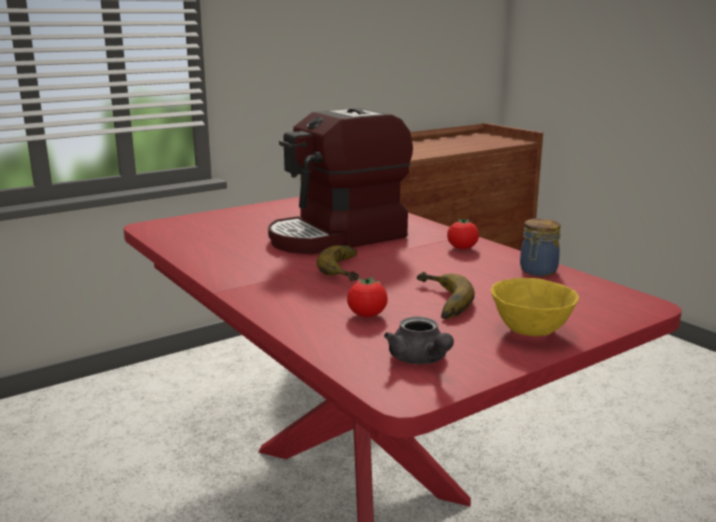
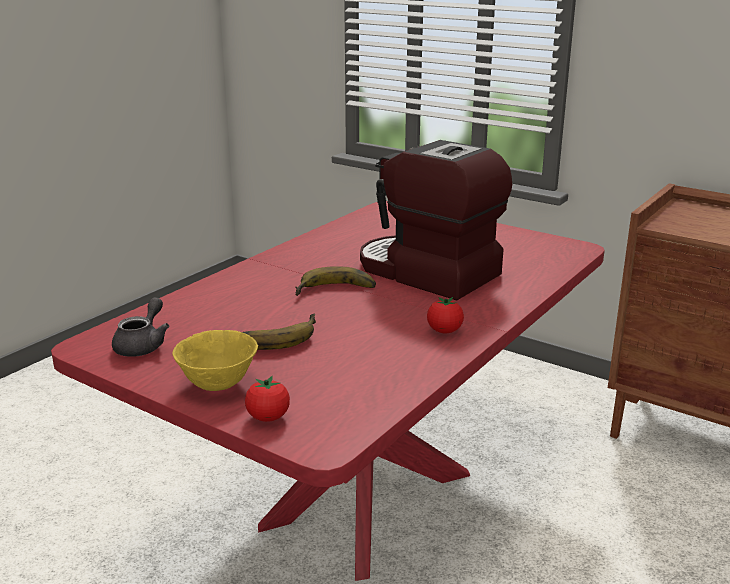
camera: 70 degrees right, 5 degrees up
(367, 315) = (227, 314): tomato -> tomato (268, 417)
(420, 360) = (143, 345): grey teapot -> grey teapot turned 150 degrees clockwise
(537, 271) = (396, 377): jar -> none

